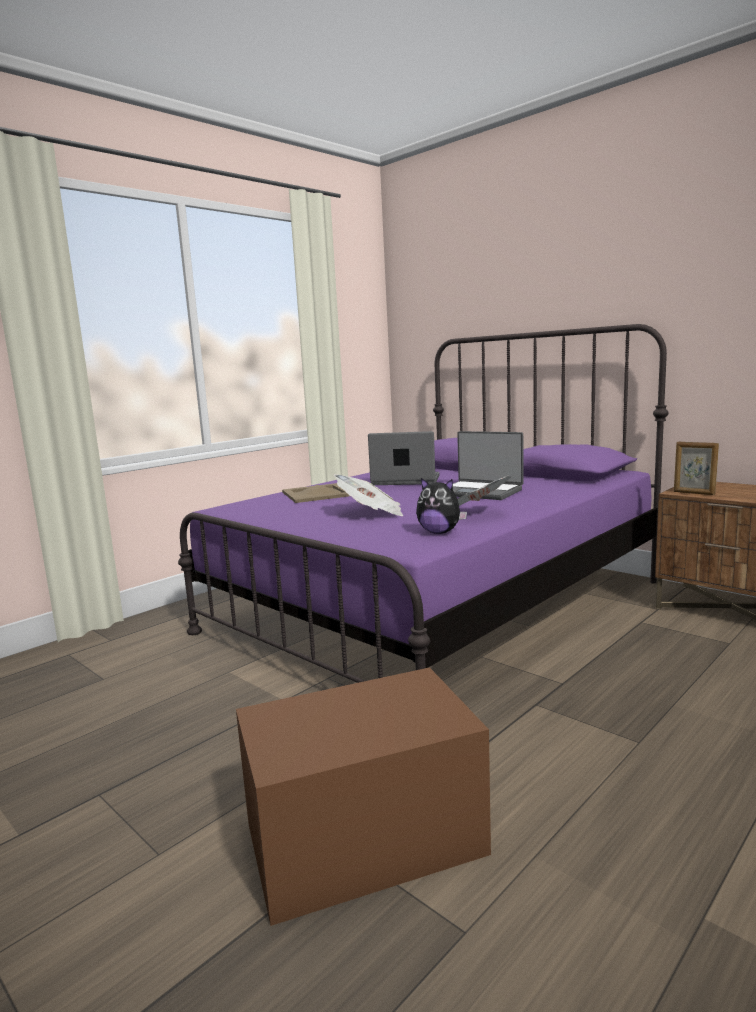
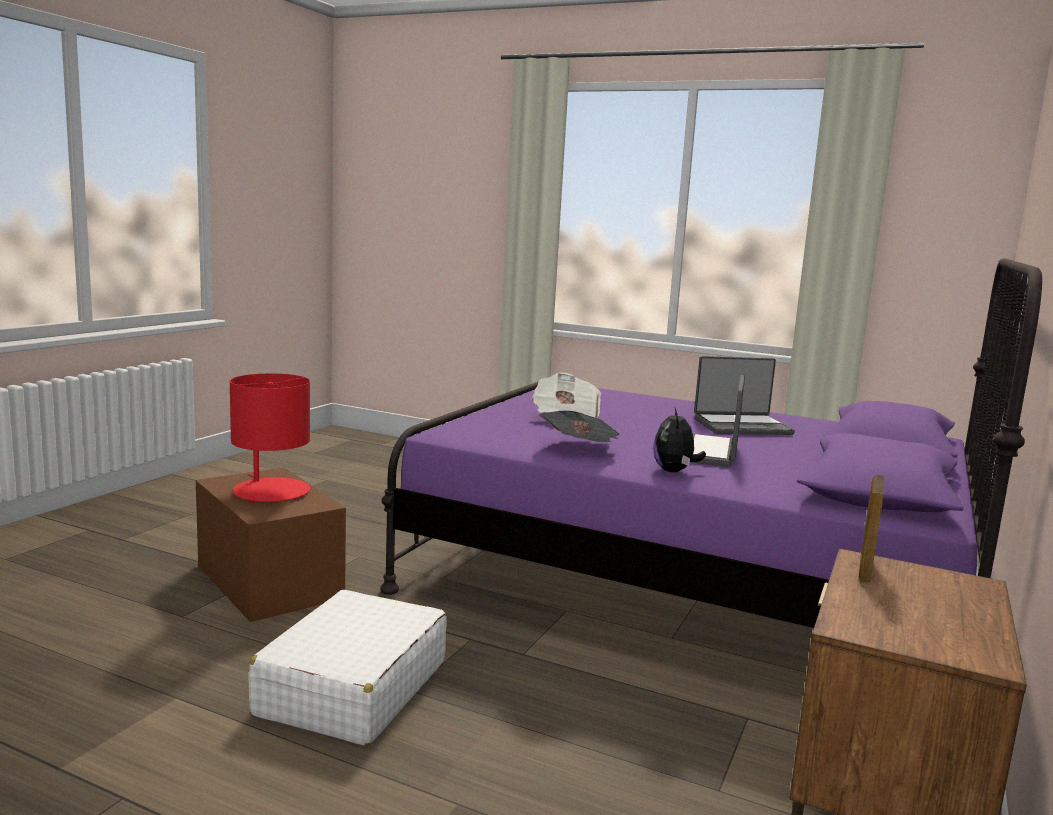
camera: 70 degrees right, 0 degrees up
(318, 494) = (644, 404): beige tray -> none
(353, 715) = (271, 491): none -> red table lamp
(405, 481) = (741, 426): laptop -> laptop turned 90 degrees clockwise
(440, 532) = (500, 439): plush toy -> plush toy (674, 471)
(643, 775) = (352, 688): none -> white suitcase

